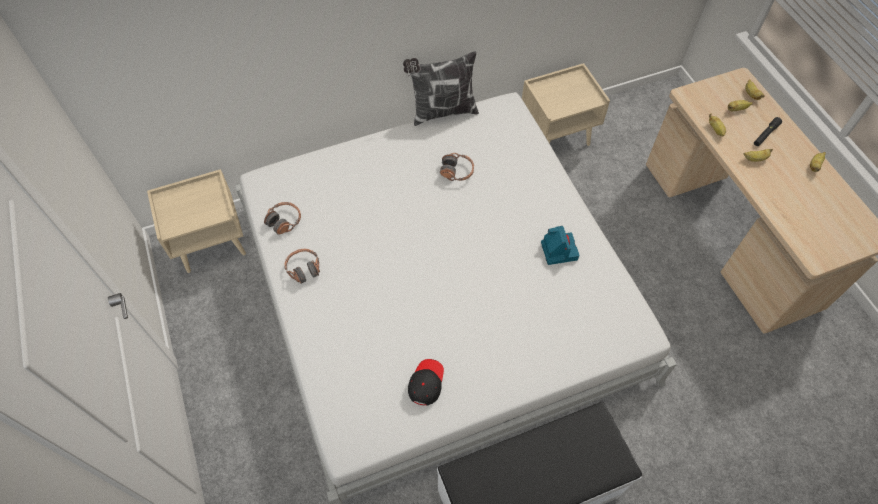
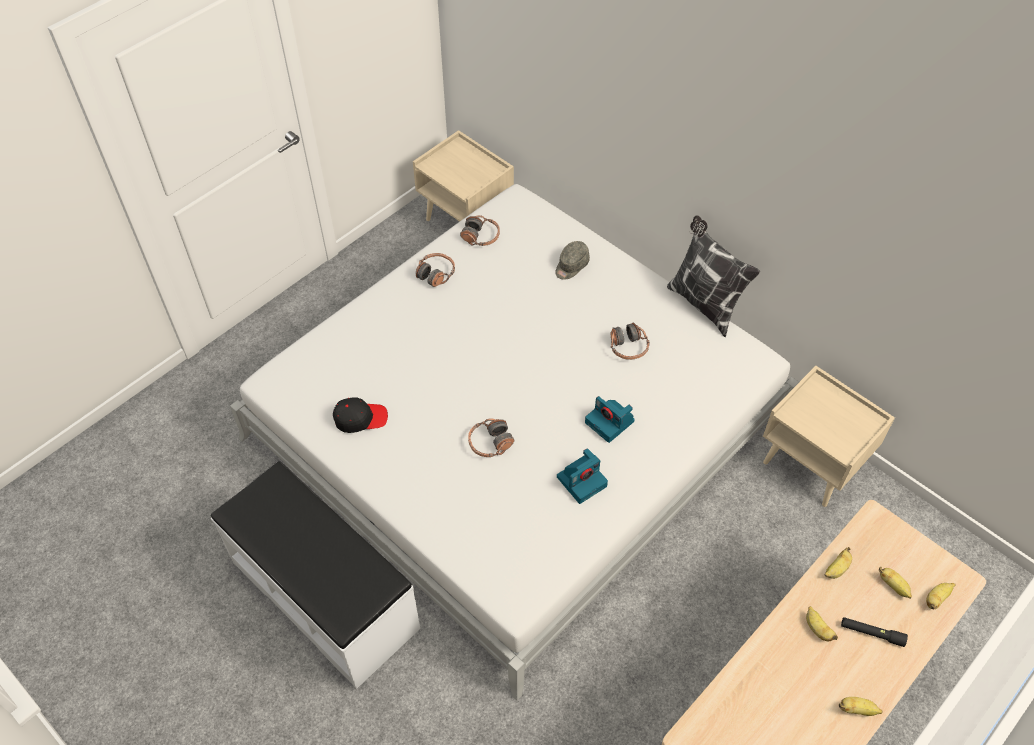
camera: 65 degrees right, 5 degrees down
(356, 174) = (571, 266): none -> grey cap
(498, 296) = (490, 443): none -> headphones
(516, 211) = (610, 422): none -> camera

